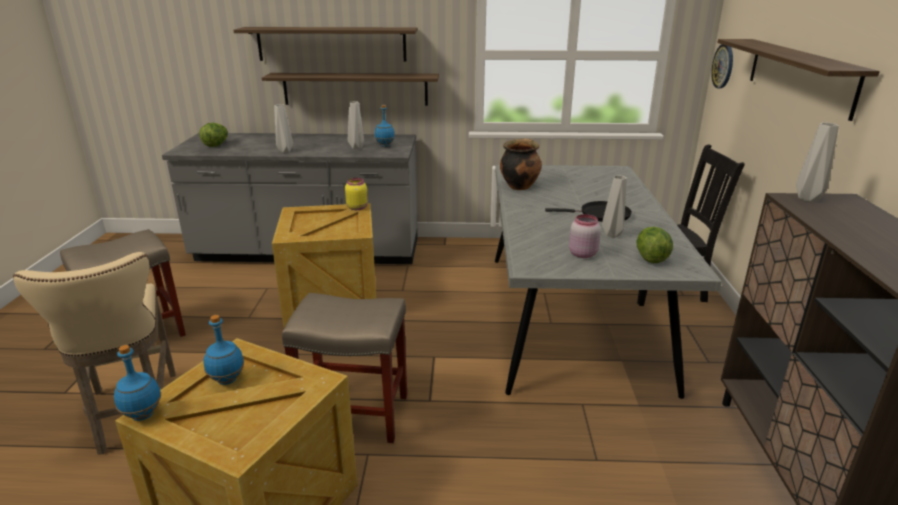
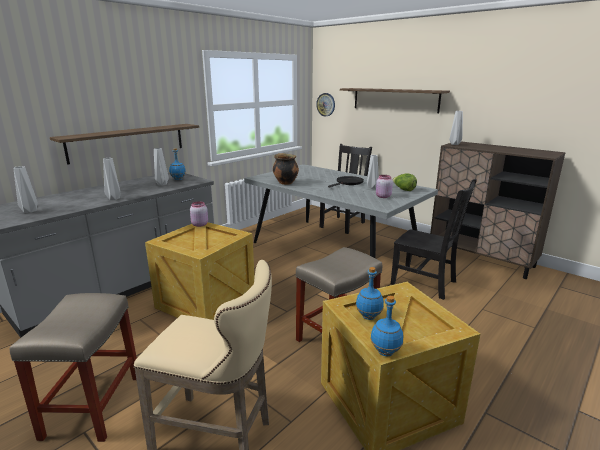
camera: 50 degrees left, 5 degrees down
(216, 145) = (29, 211): lettuce -> grey vase
(331, 44) = (105, 107): shelf -> none
(357, 207) = (199, 224): yellow jar -> pink jar
(596, 437) = (426, 283): none -> black chair

